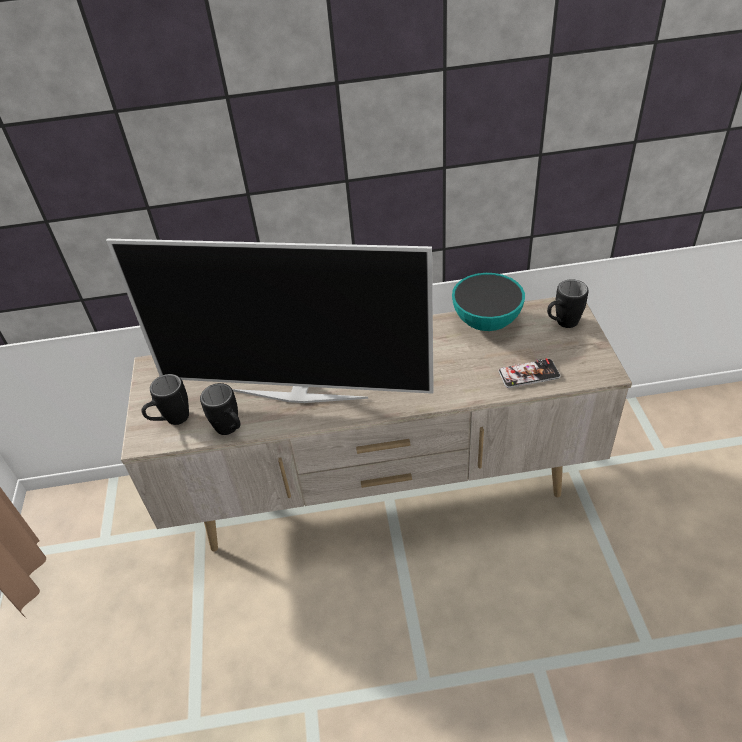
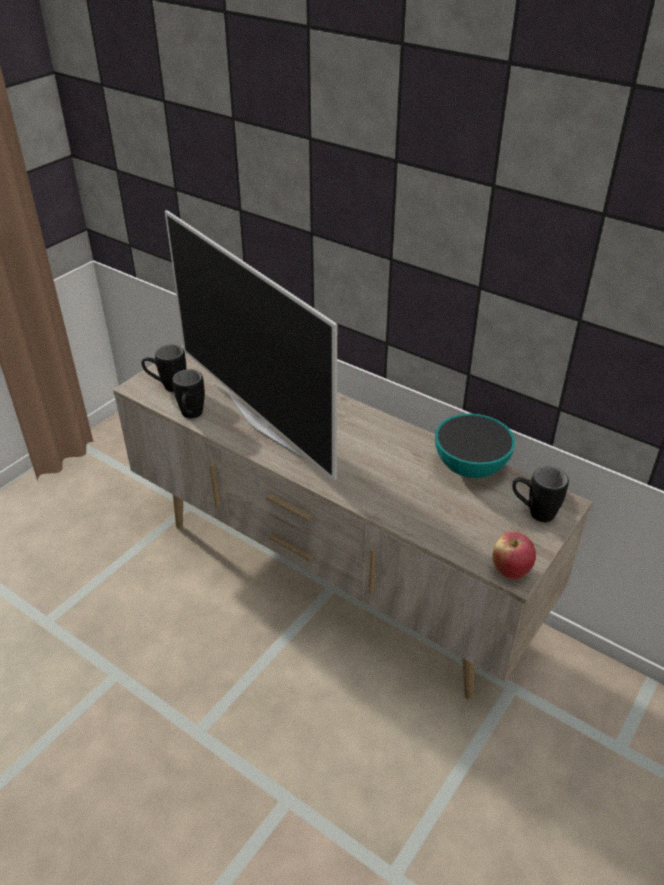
camera: 40 degrees right, 5 degrees down
(529, 374) = (445, 528): phone -> none
(600, 371) = (510, 570): none -> apple

